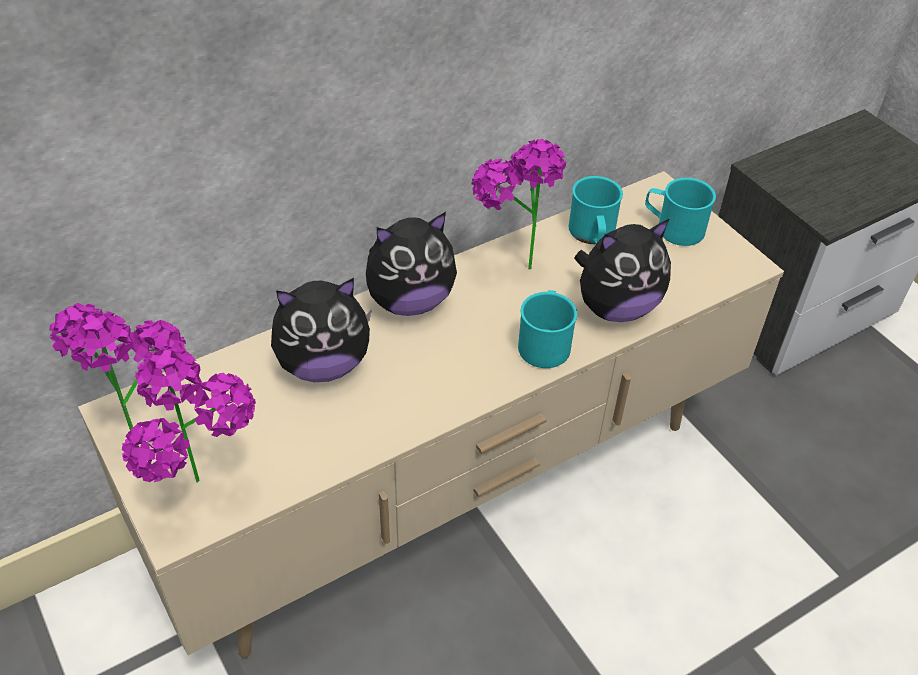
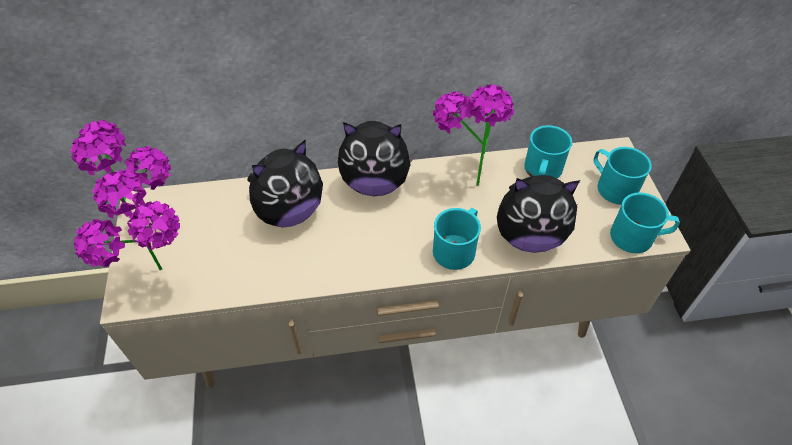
camera: 25 degrees right, 5 degrees up
(323, 364) = (289, 212): plush toy -> plush toy turned 45 degrees counterclockwise
(728, 273) = (638, 237): none -> turquoise mug

